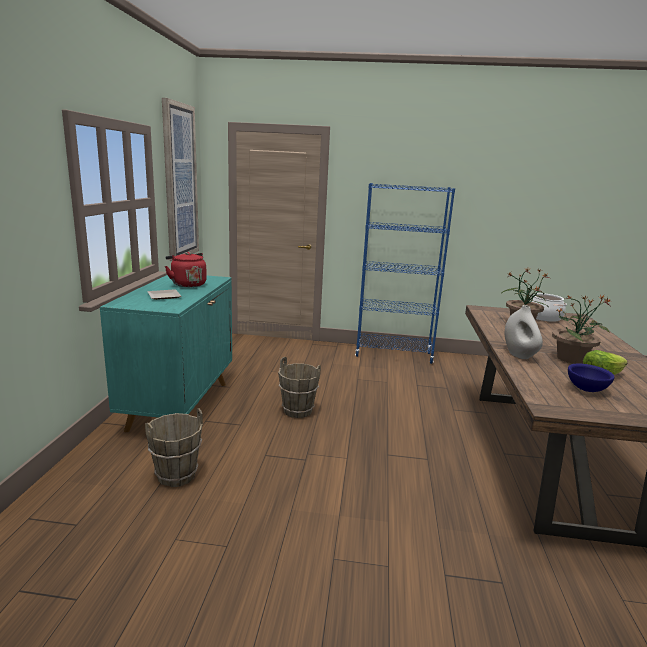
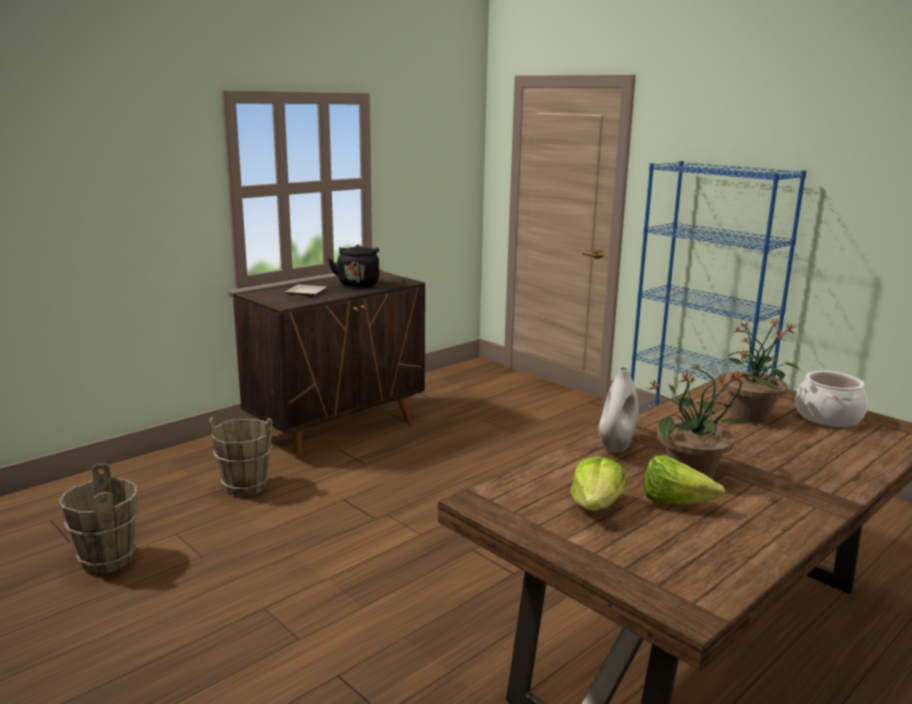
camera: 40 degrees right, 0 degrees up
(179, 182) = (430, 158): picture -> none
(180, 405) = (338, 427): turquoise cabinet -> brown cabinet
(187, 284) = (358, 283): red kettle -> black kettle
(297, 411) = (445, 470): brown bucket -> brown bucket (107, 560)
(586, 389) = (596, 505): blue bowl -> lettuce

